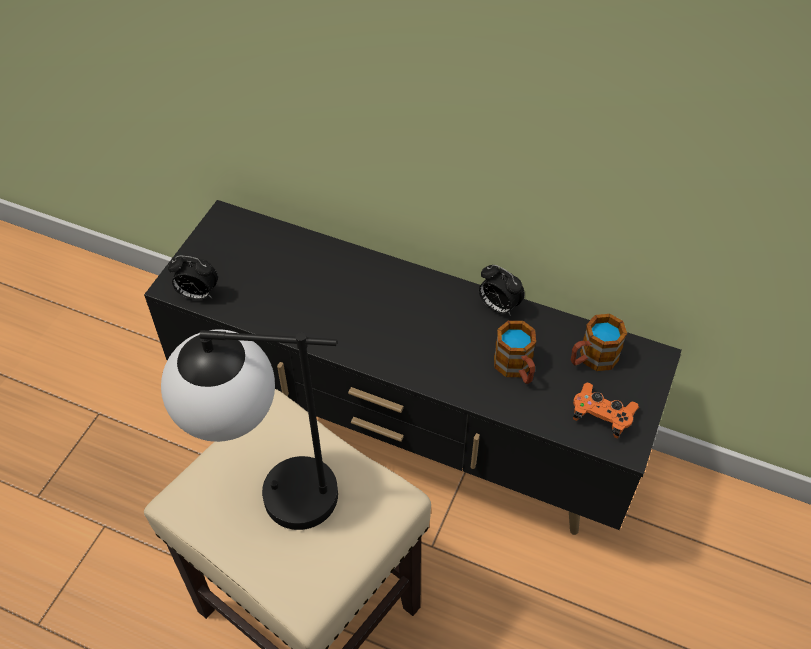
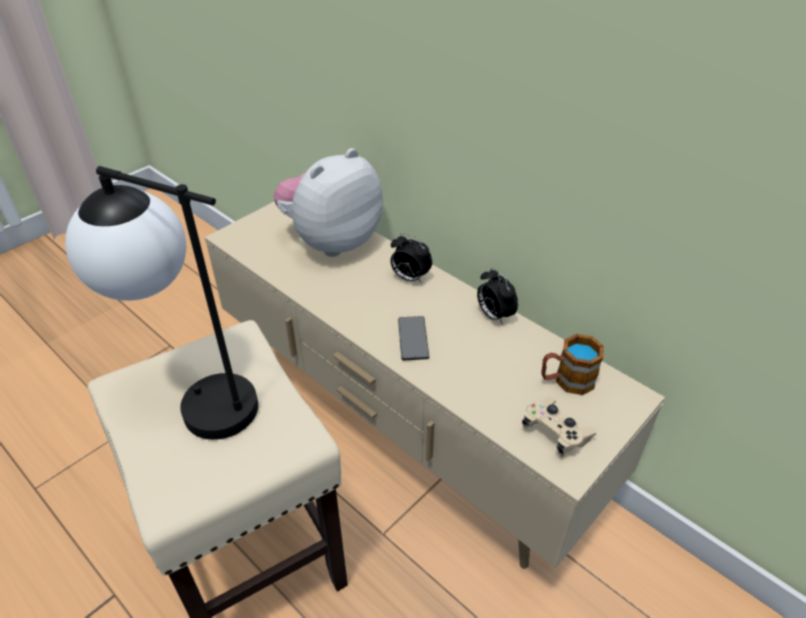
camera: 20 degrees right, 10 degrees down
(197, 295) = (244, 246): alarm clock -> alarm clock (409, 278)
(291, 261) = (331, 241): none -> plush toy
(407, 431) = (405, 428): black tv stand -> beige tv stand
(431, 356) = (413, 339): none -> phone
(516, 369) = (487, 369): mug -> none
(602, 416) = (555, 433): orange game controller -> beige game controller

